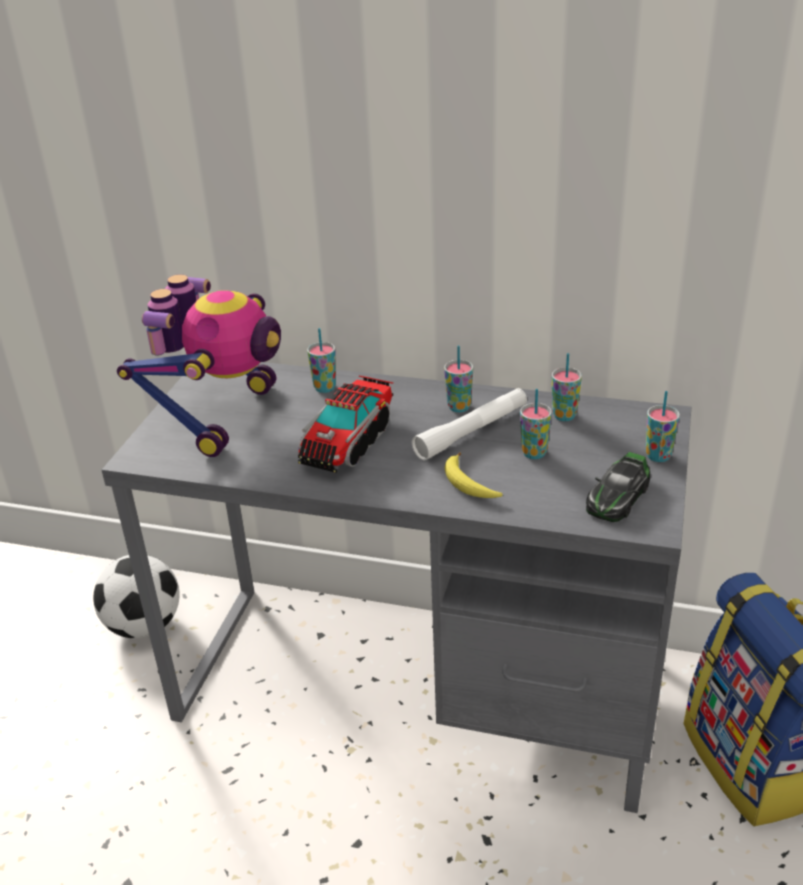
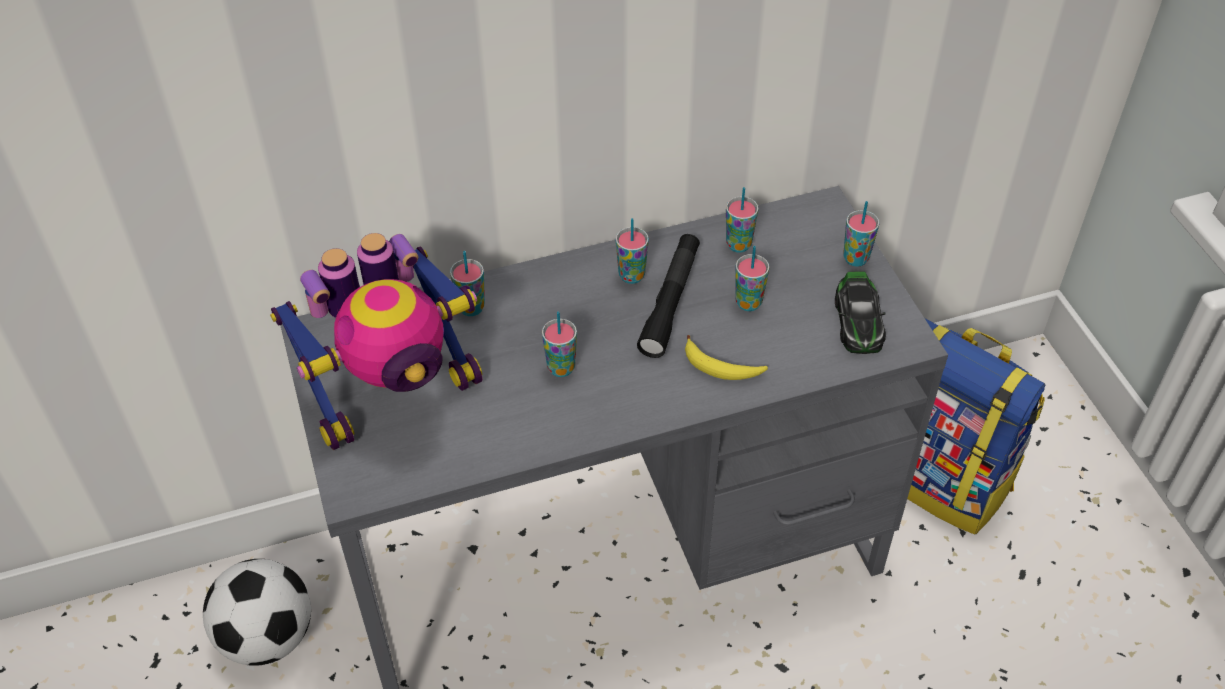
camera: 35 degrees left, 15 degrees up
(222, 416) = (395, 394): toy robot -> toy robot turned 75 degrees clockwise
(348, 442) = (561, 368): toy truck -> cup
(471, 432) = (670, 302): white flashlight -> black flashlight

